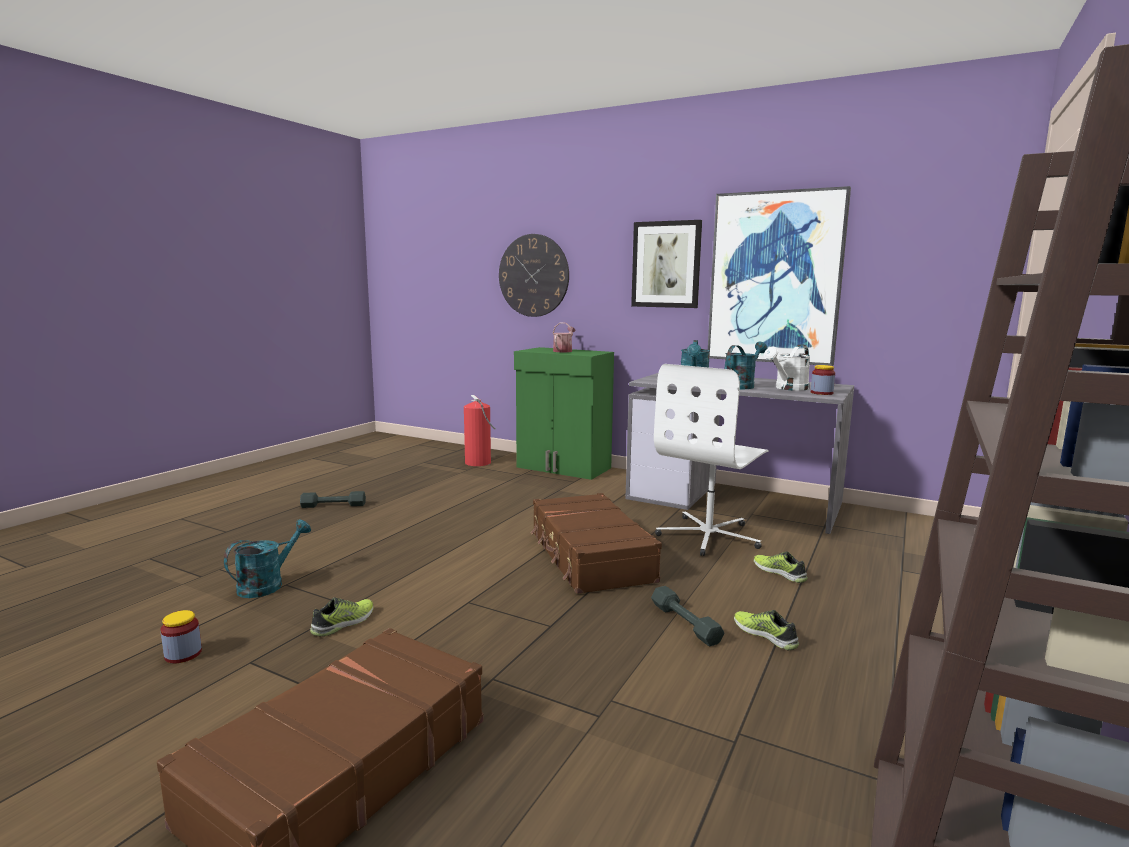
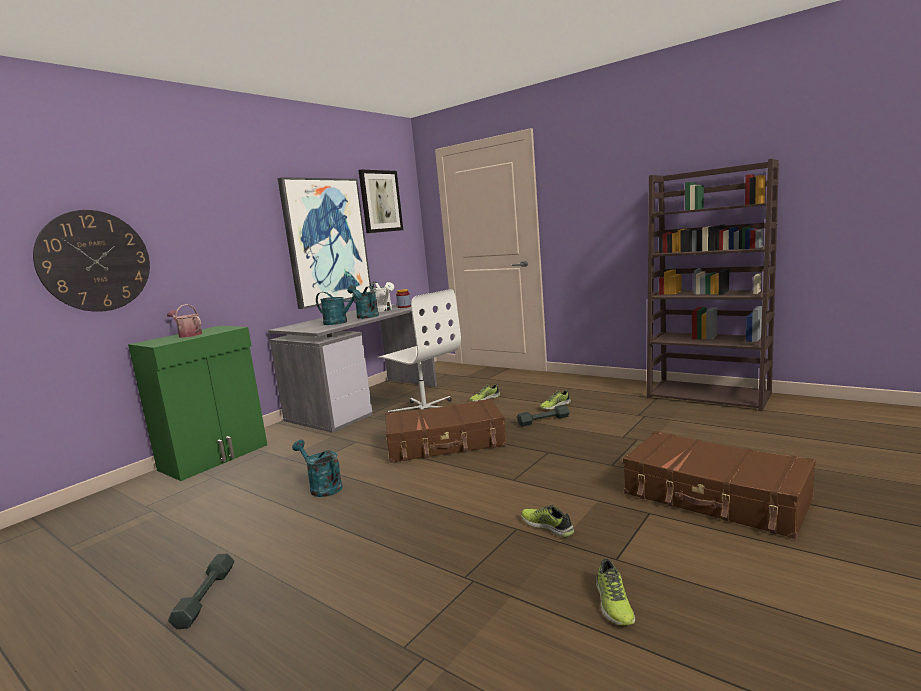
camera: 80 degrees left, 0 degrees up
(183, 654) = (613, 603): jar -> shoe
(267, 584) = (462, 590): turquoise watering can -> turquoise watering can (322, 487)
(478, 463) = (130, 505): fire extinguisher -> none
(666, 264) = (248, 237): picture -> picture (380, 201)

